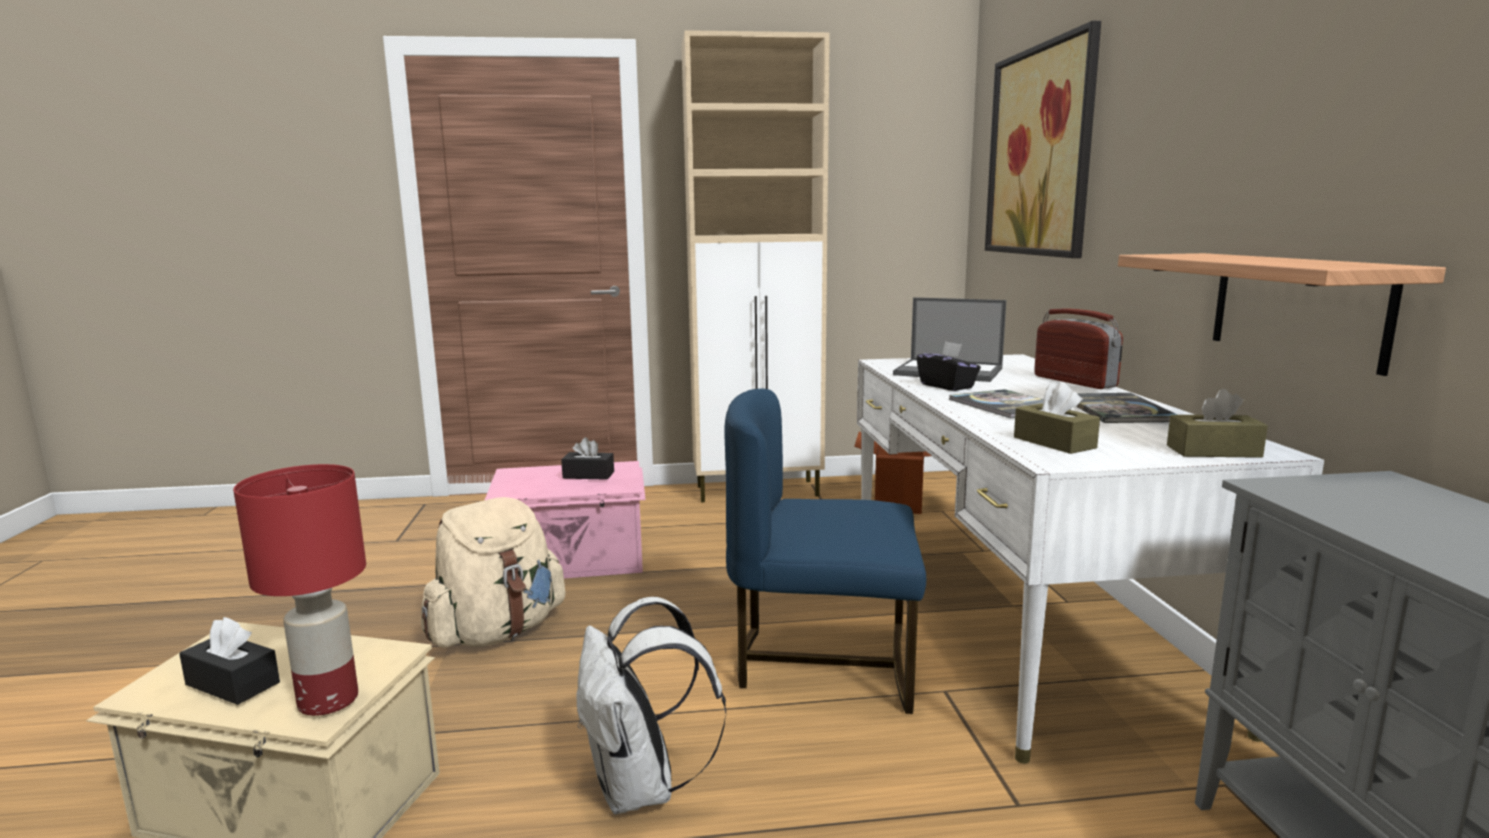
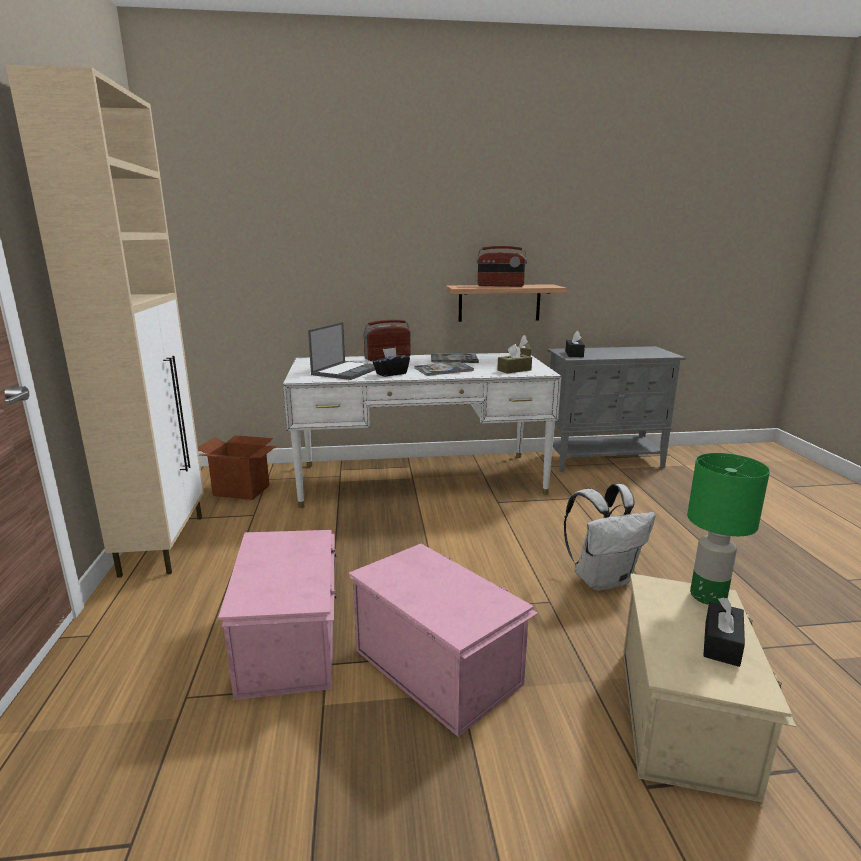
camera: 90 degrees left, 5 degrees up
(330, 701) = (707, 595): red table lamp -> green table lamp
(497, 632) = (438, 665): beige backpack -> pink storage box
(588, 475) = (279, 554): black tissue box -> black tissue box (574, 354)
(824, 662) = (474, 528): blue chair -> none
(1040, 152) = (276, 227): picture -> none
(1251, 258) = (500, 286): none -> radio

